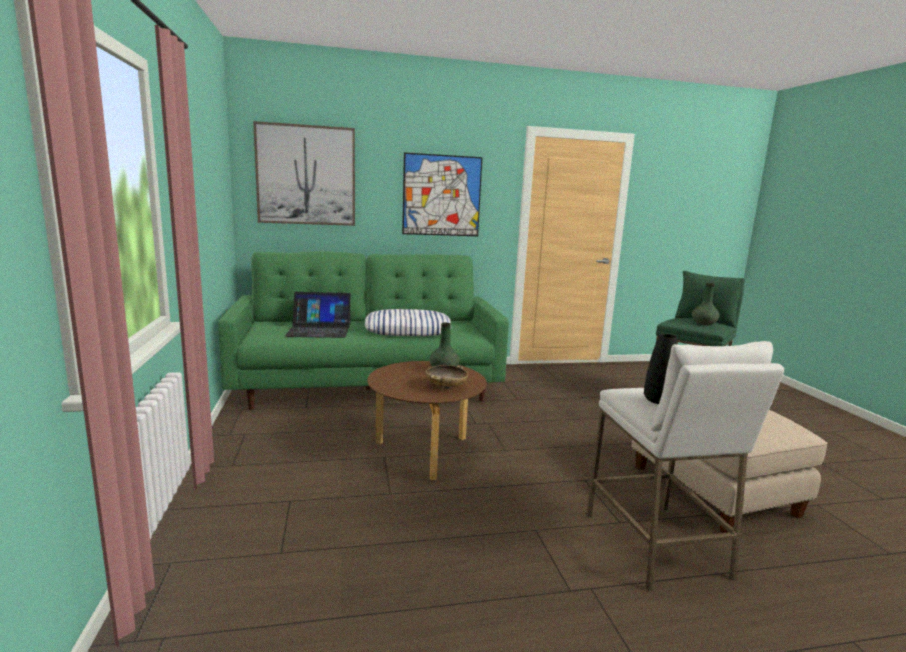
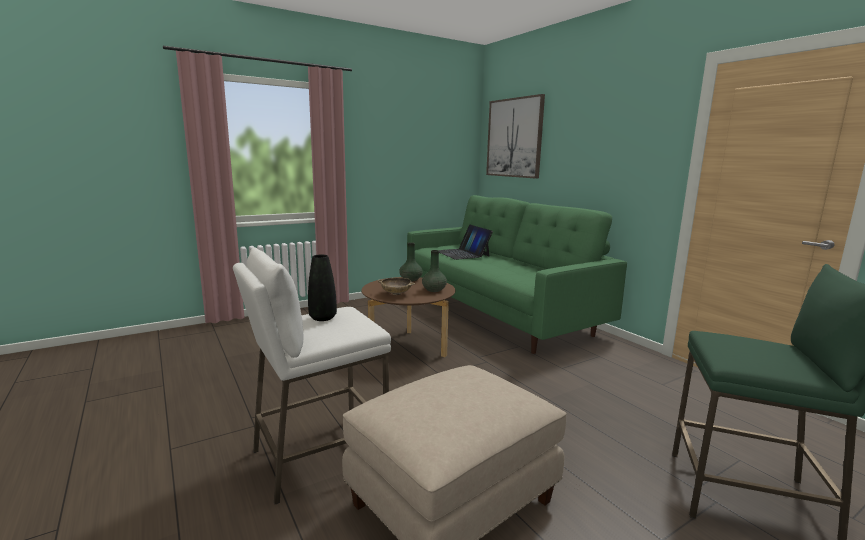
camera: 70 degrees right, 0 degrees up
(408, 330) = (507, 268): pillow -> none
(442, 195) = (605, 149): picture -> none
(704, 323) = (758, 354): green vase -> green vase (410, 279)

